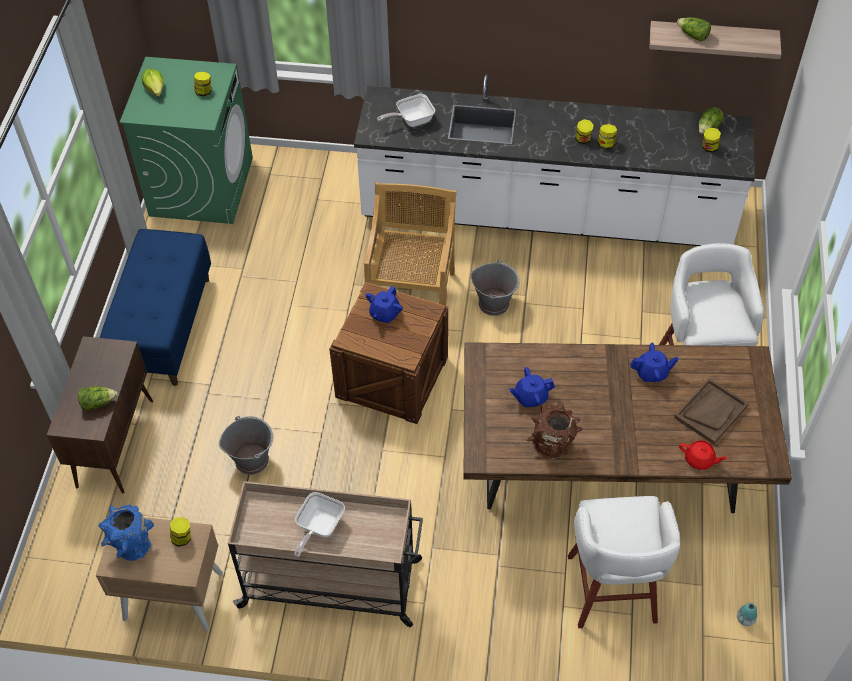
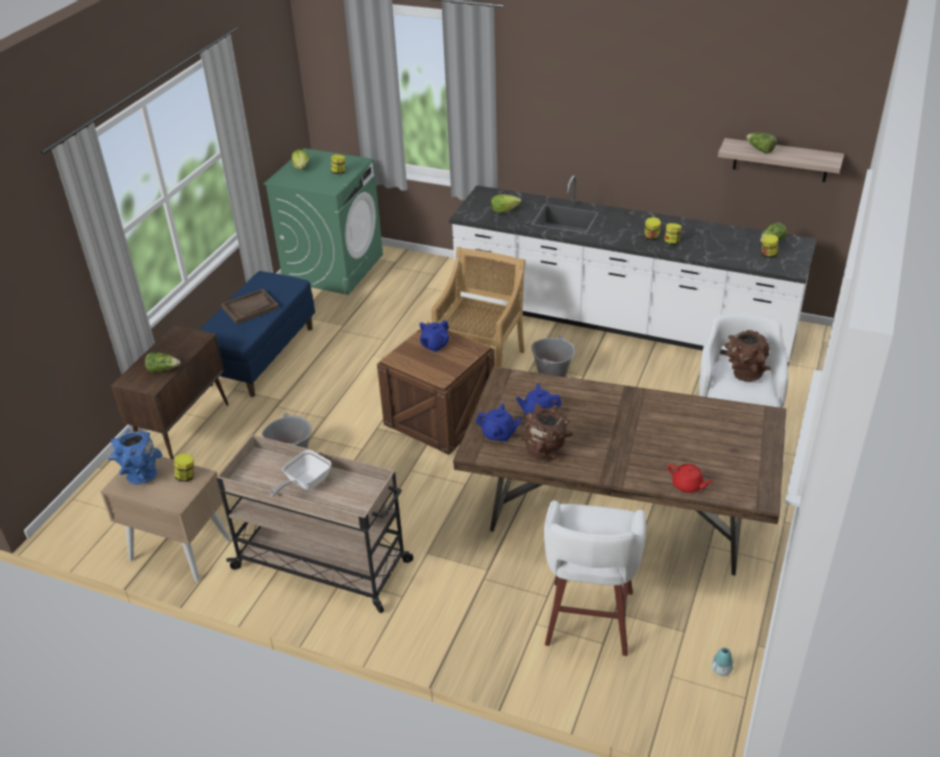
camera: 15 degrees right, 15 degrees down
(411, 120) = (504, 210): frying pan -> lettuce
(651, 373) = (662, 412): blue teapot -> blue teapot (499, 434)
(710, 412) = (711, 450): brown tray -> brown tray (250, 307)
(717, 308) = (743, 375): none -> brown vase

